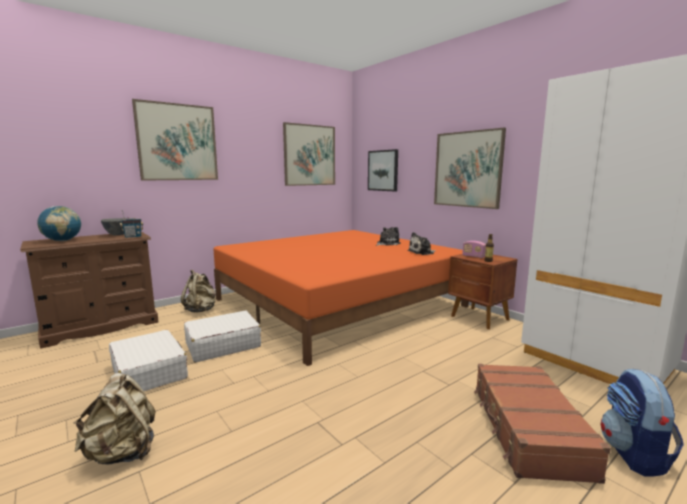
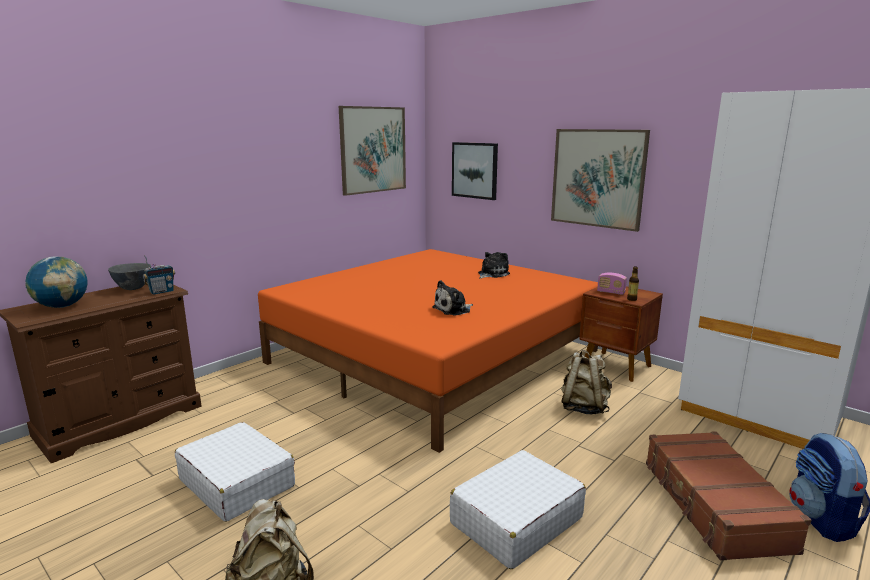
camera: 10 degrees left, 5 degrees up
(177, 142) = (202, 146): picture -> none
(201, 310) = (252, 382): beige backpack -> beige backpack (583, 408)
(222, 345) = (313, 433): white suitcase -> white suitcase (515, 520)
(422, 252) = (545, 288): plush toy -> plush toy (453, 310)

